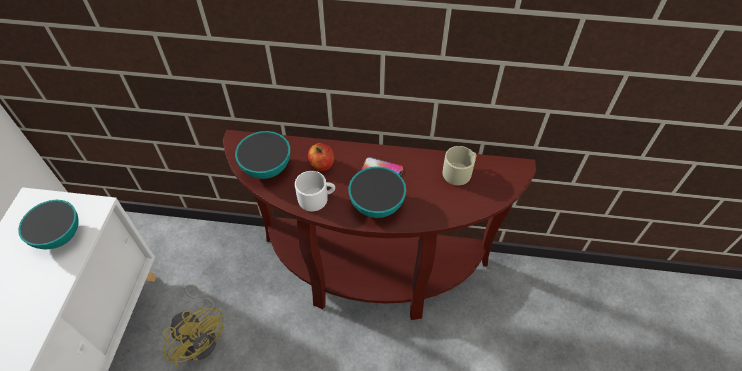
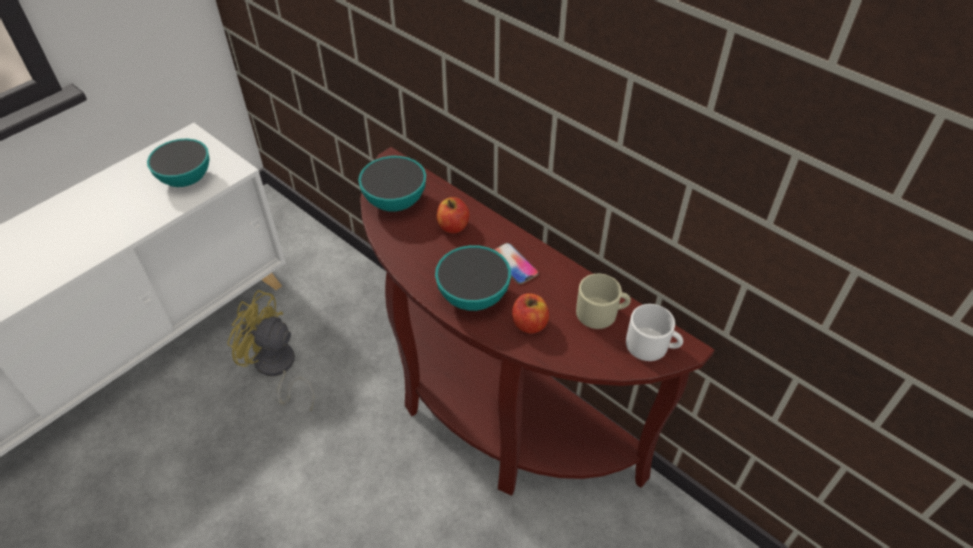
camera: 35 degrees right, 5 degrees down
(202, 336) = (277, 369): yellow fan -> yellow fan turned 120 degrees clockwise
(316, 198) = (417, 256): white mug -> white mug (652, 346)
(425, 203) = (529, 324): none -> apple

